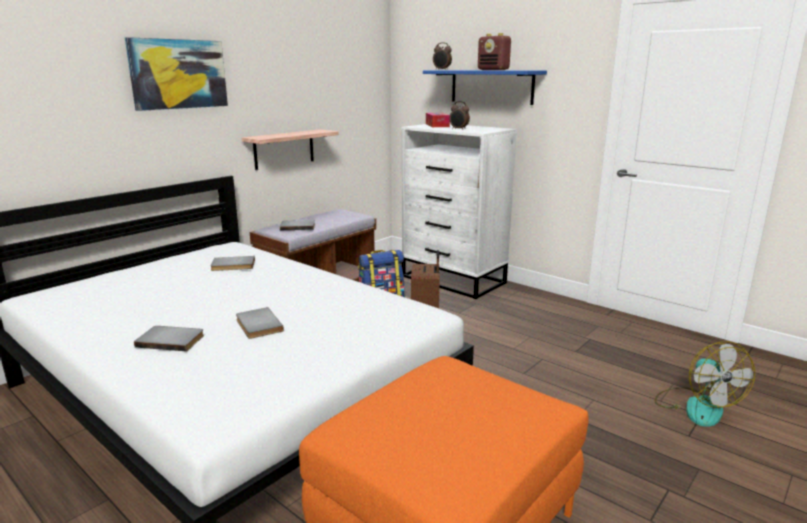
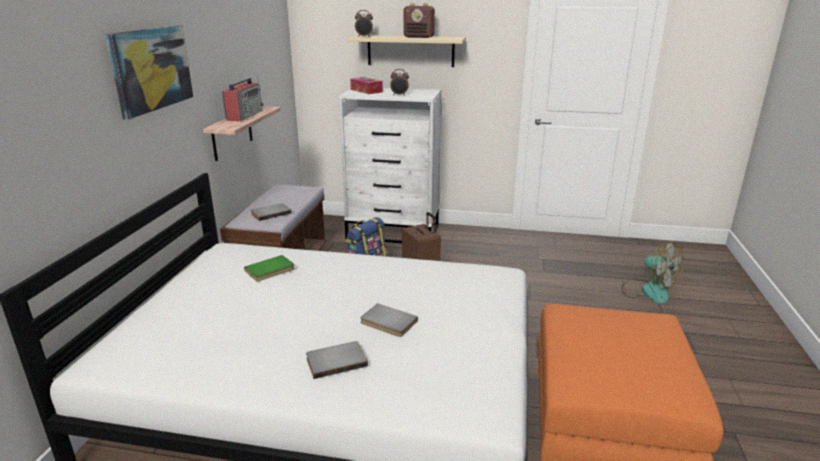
camera: 30 degrees left, 5 degrees up
(233, 265) = (270, 270): grey book -> green book
(295, 133) = (245, 115): none -> radio
(491, 86) = (410, 51): blue shelf -> beige shelf

